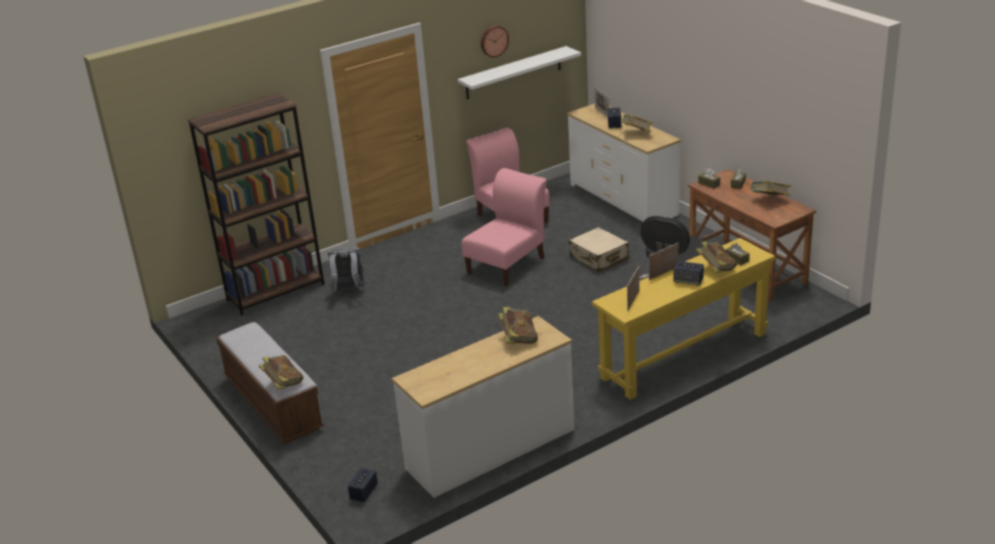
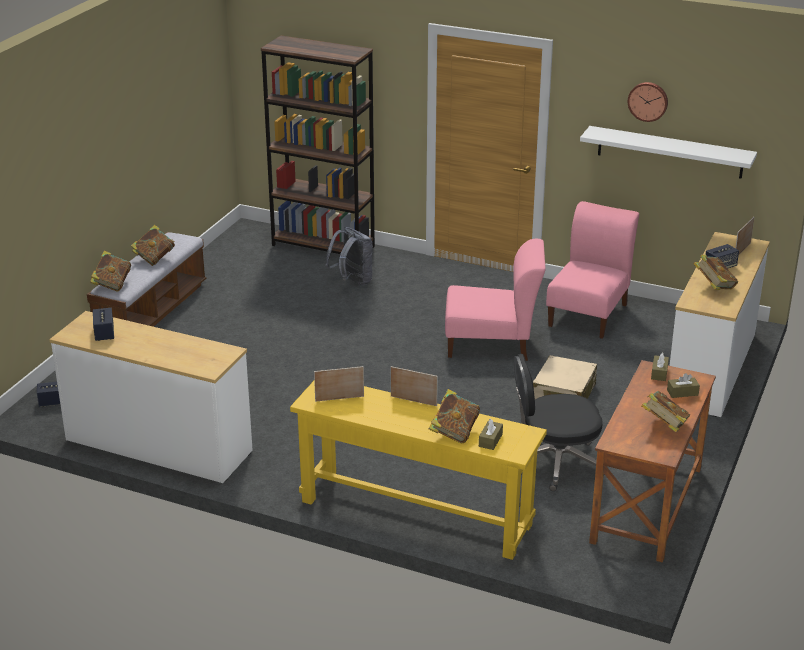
camera: 55 degrees right, 0 degrees up
(518, 339) = (194, 351): book -> book (154, 258)
(688, 281) = (410, 421): speaker -> speaker (104, 333)

